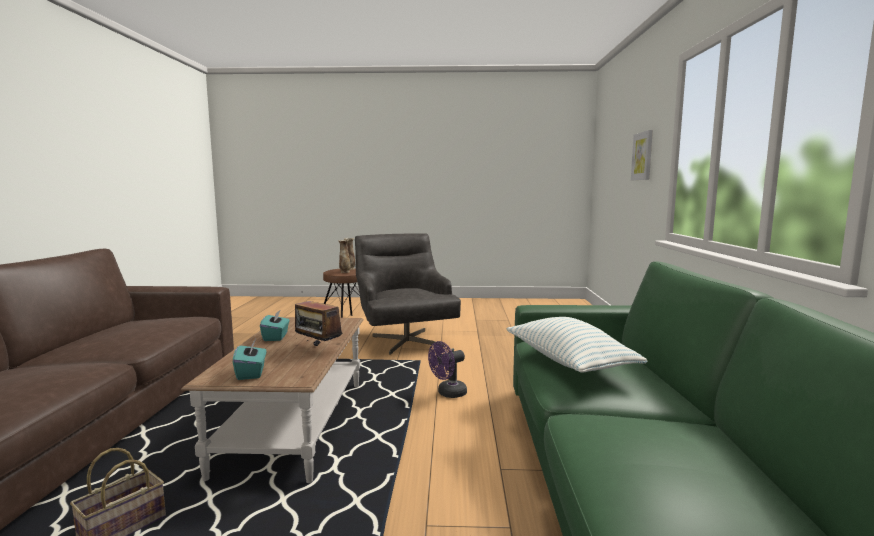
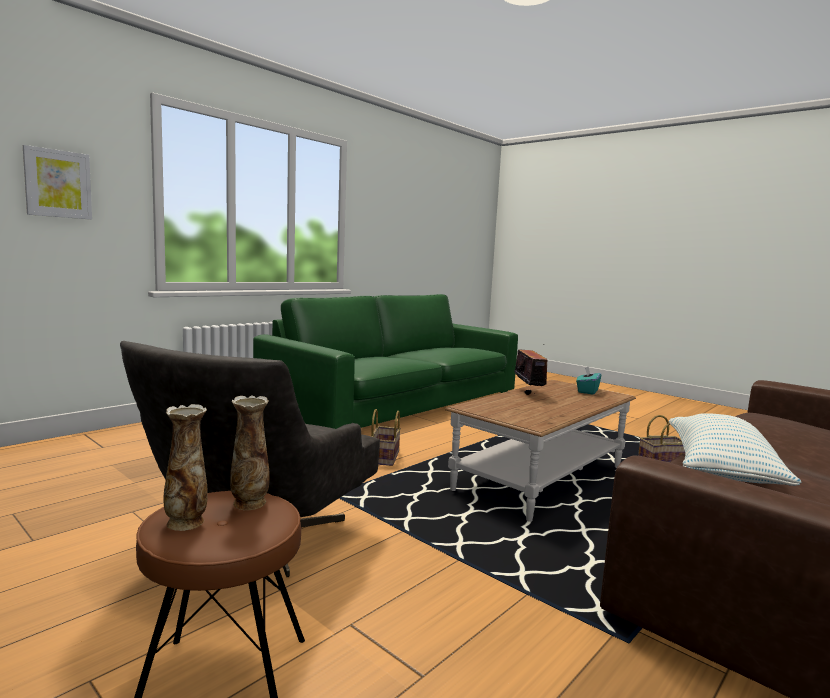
camera: 140 degrees left, 0 degrees up
(276, 337) = (557, 408): turquoise tissue box -> none
(448, 394) = (384, 457): purple fan -> basket
(568, 362) = (388, 360): pillow -> pillow (721, 470)

